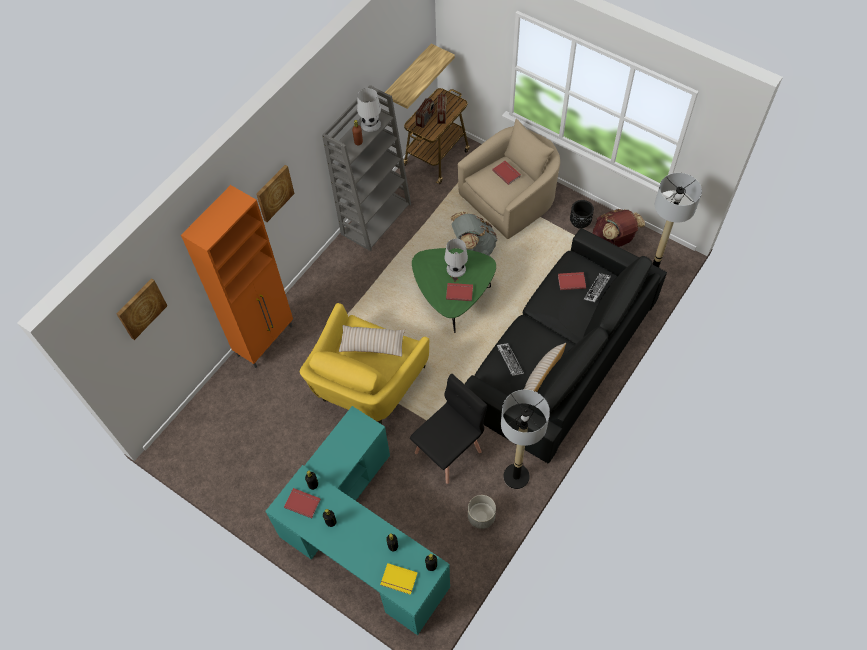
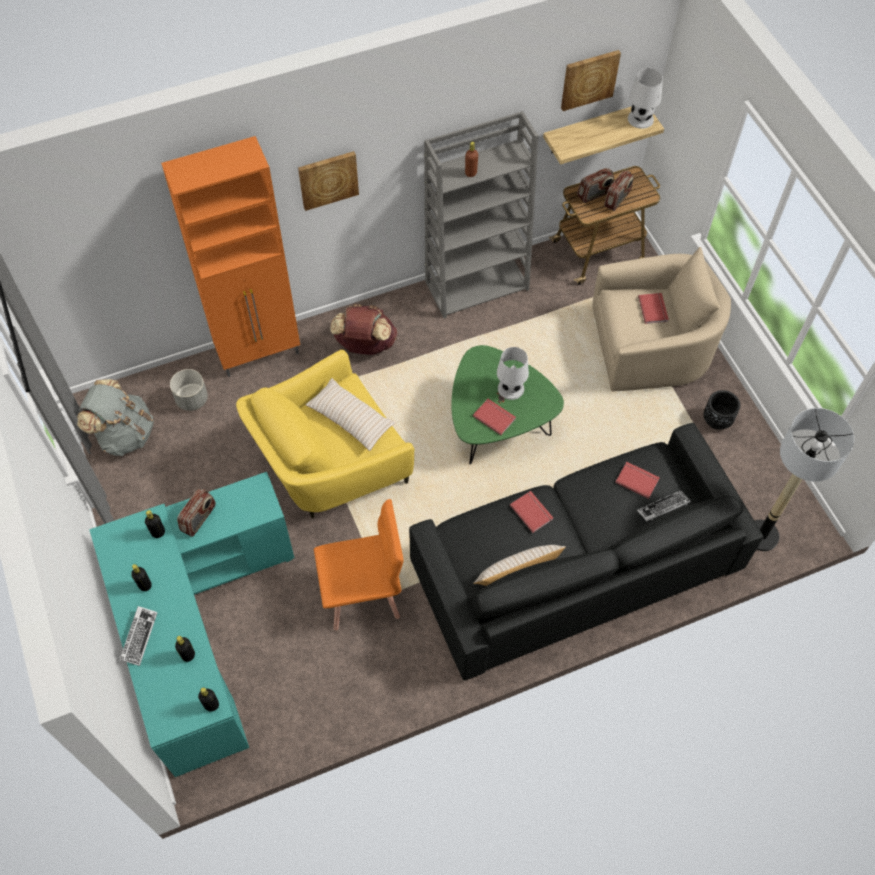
camera: 30 degrees right, 0 degrees up
(141, 308) = (84, 226): picture -> picture (589, 79)
(302, 502) = (133, 545): red book -> red book (532, 511)
(331, 460) = (199, 518): none -> radio
(370, 124) = (500, 159): white table lamp -> white table lamp (640, 118)
(398, 580) = (165, 696): yellow book -> none
(449, 451) = (363, 595): black chair -> orange chair
(473, 248) = (564, 379): grey backpack -> grey backpack (124, 434)
(481, 516) = (343, 692): grey planter -> grey planter (192, 399)
(509, 360) = (492, 530): keyboard -> keyboard (139, 637)
(516, 476) = (417, 672): floor lamp -> none
(613, 240) = (743, 465): brown backpack -> brown backpack (365, 345)

